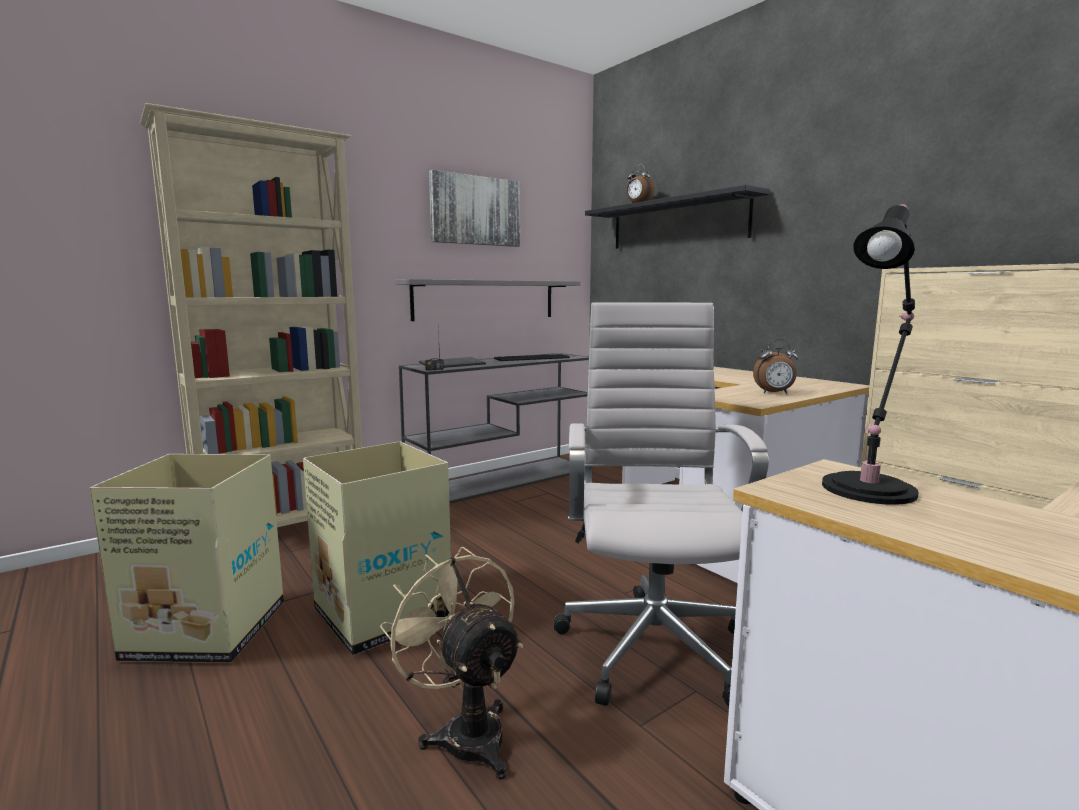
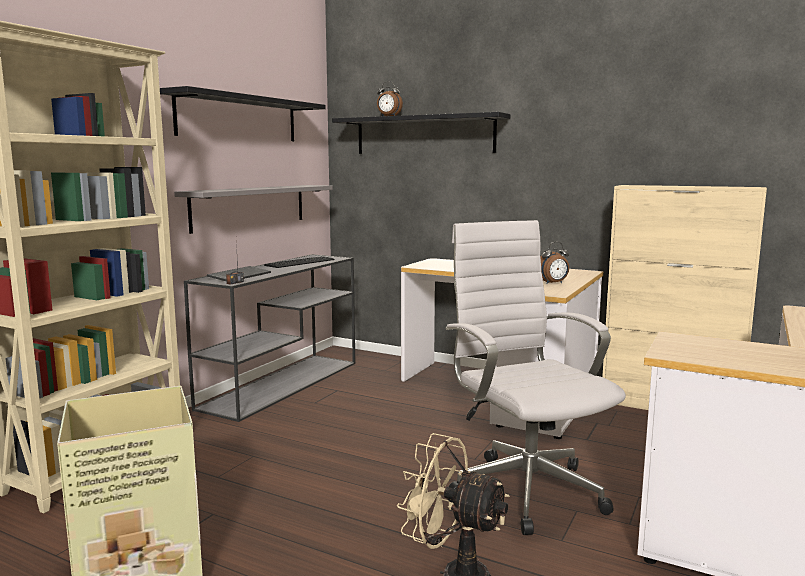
camera: 25 degrees left, 0 degrees up
(382, 613) = (295, 518): cardboard box -> none
(475, 211) = (239, 118): picture -> black shelf
(871, 487) = (708, 346): black table lamp -> none

